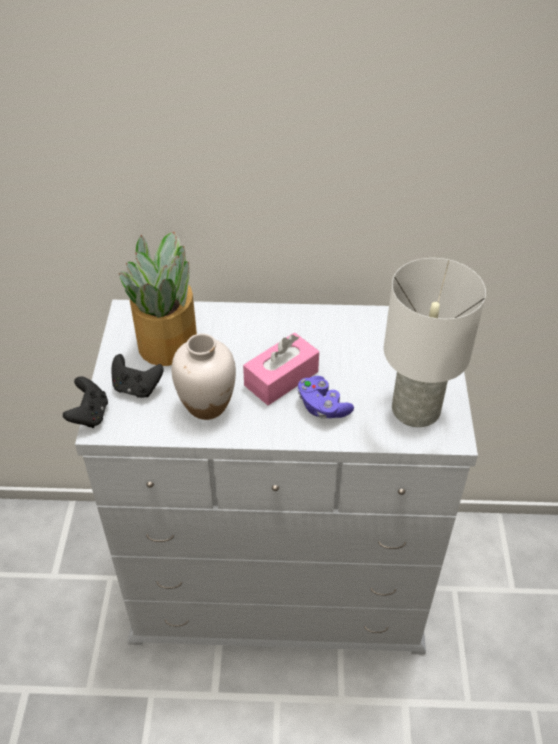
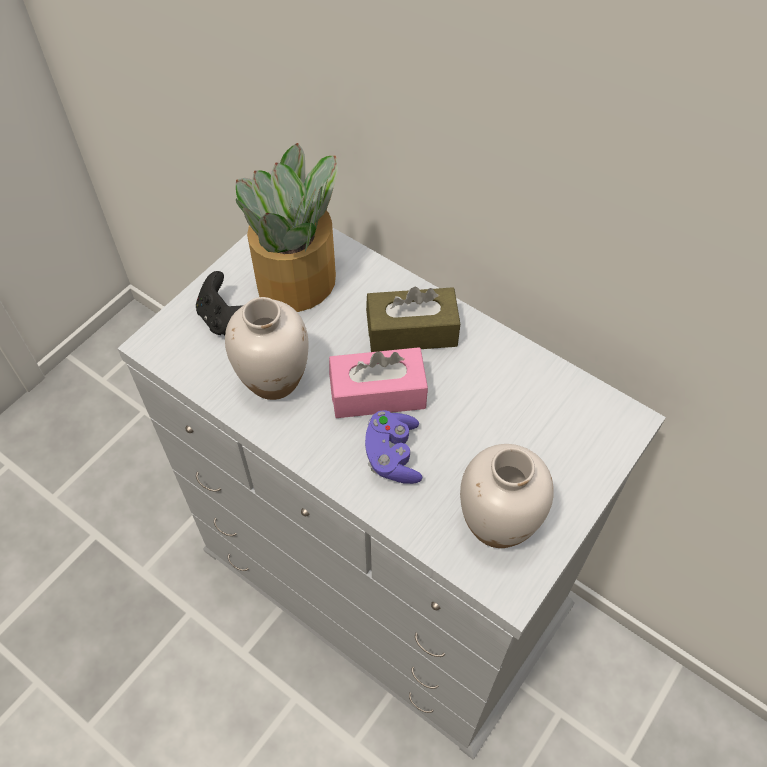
camera: 35 degrees right, 10 degrees up
(89, 415) = (155, 323): black game controller -> none
(270, 334) = (412, 331): none -> brown tissue box
(415, 408) = (498, 523): white table lamp -> white vase

